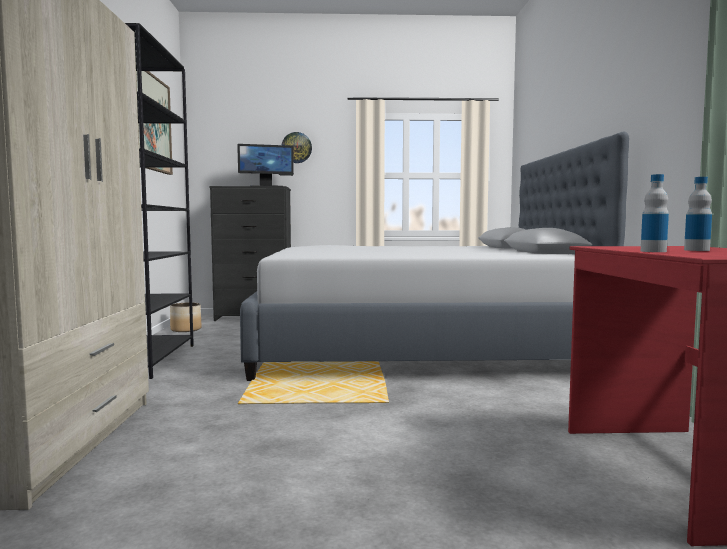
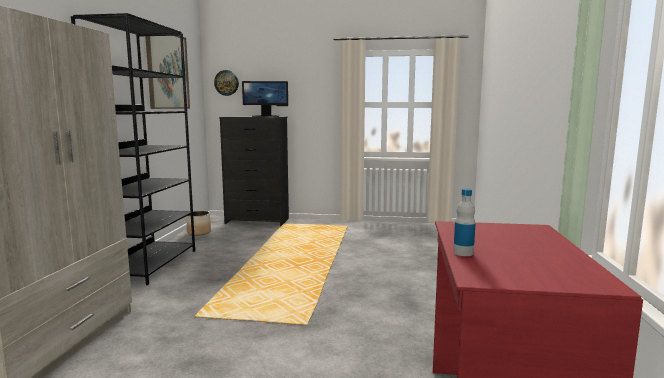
camera: 10 degrees right, 5 degrees up
(296, 147) = (292, 81): wall clock -> wall clock (226, 83)
(415, 347) = (366, 263): grey bed -> none
(696, 250) = (512, 249): bottle -> none

